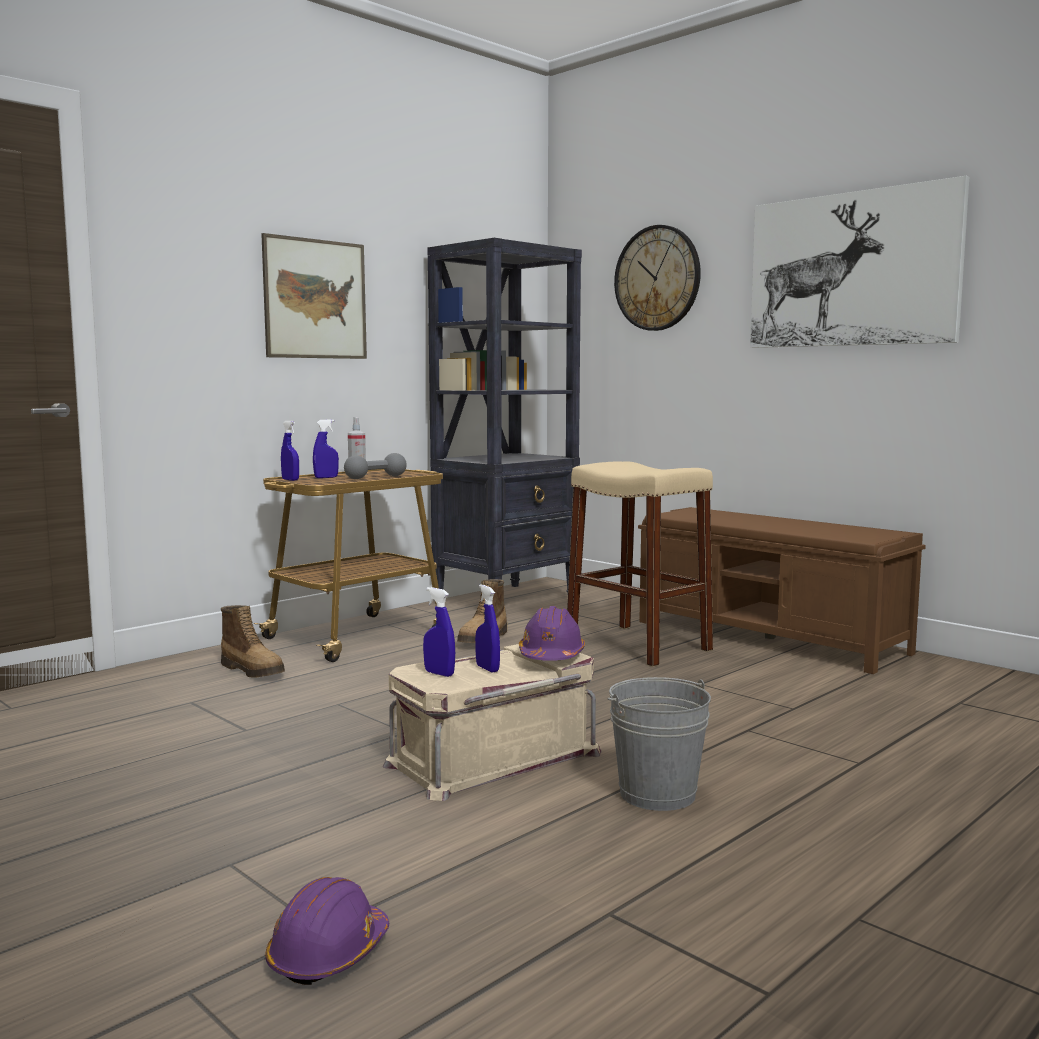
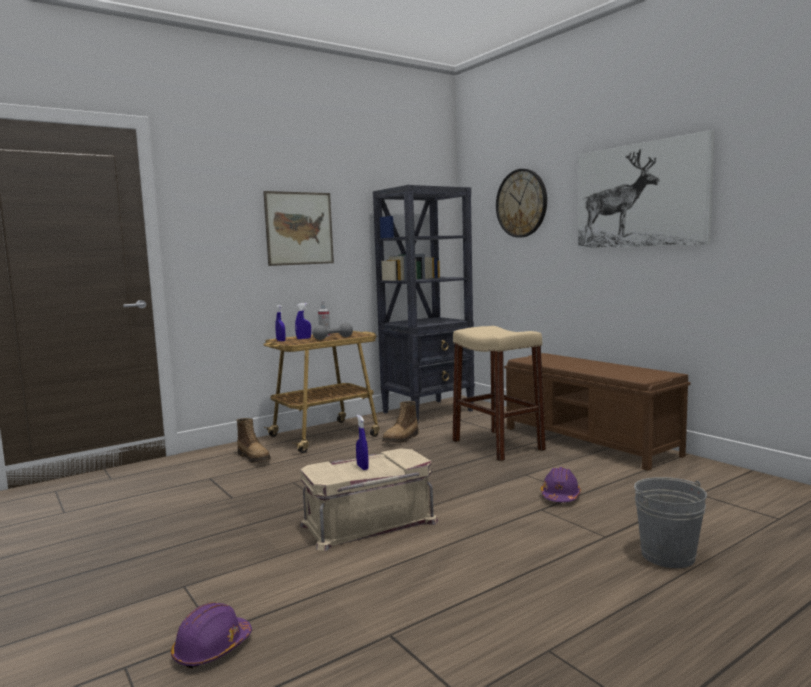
camera: 10 degrees right, 0 degrees up
(439, 673) = (329, 470): blue spray bottle -> none
(551, 656) = (405, 459): purple hard hat -> purple hard hat (560, 496)
(657, 794) = (459, 553): grey bucket -> grey bucket (668, 555)

